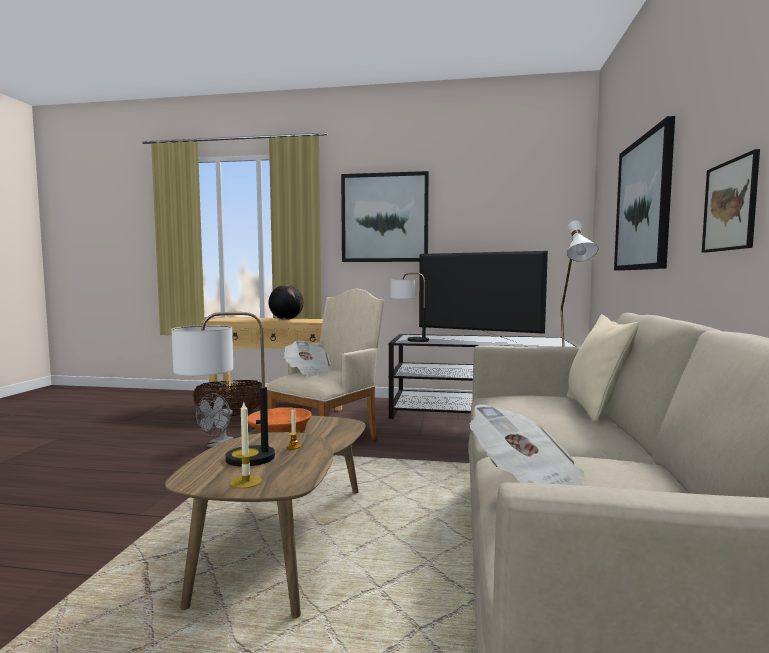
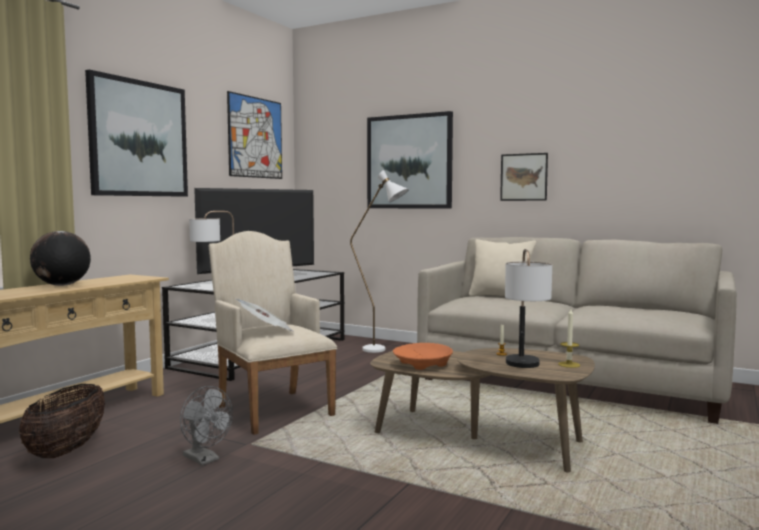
camera: 70 degrees left, 0 degrees up
(525, 201) = (255, 137): none -> picture
(527, 481) = (621, 314): newspaper -> none

